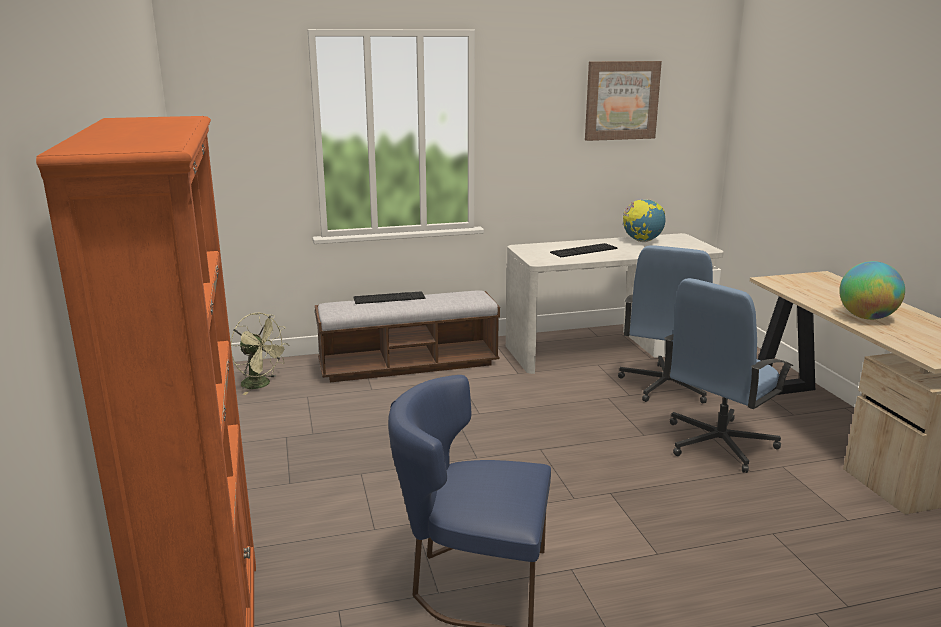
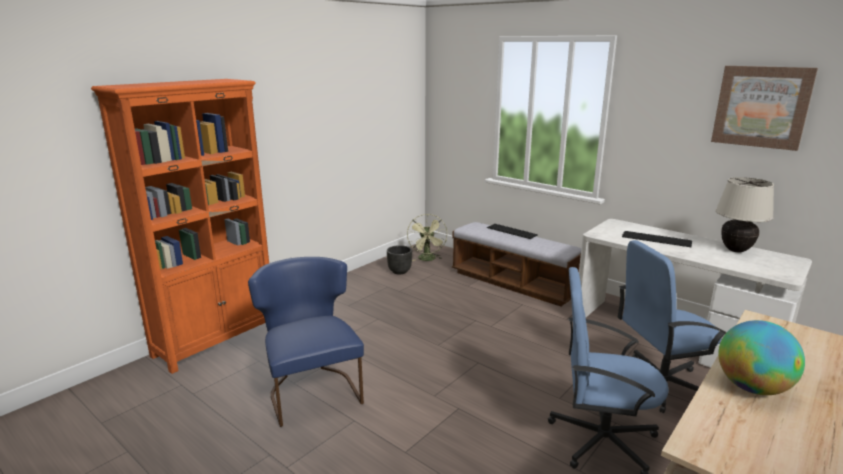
camera: 55 degrees right, 0 degrees up
(258, 414) = (399, 271): none -> black planter
(642, 241) = (736, 250): globe -> beige table lamp

